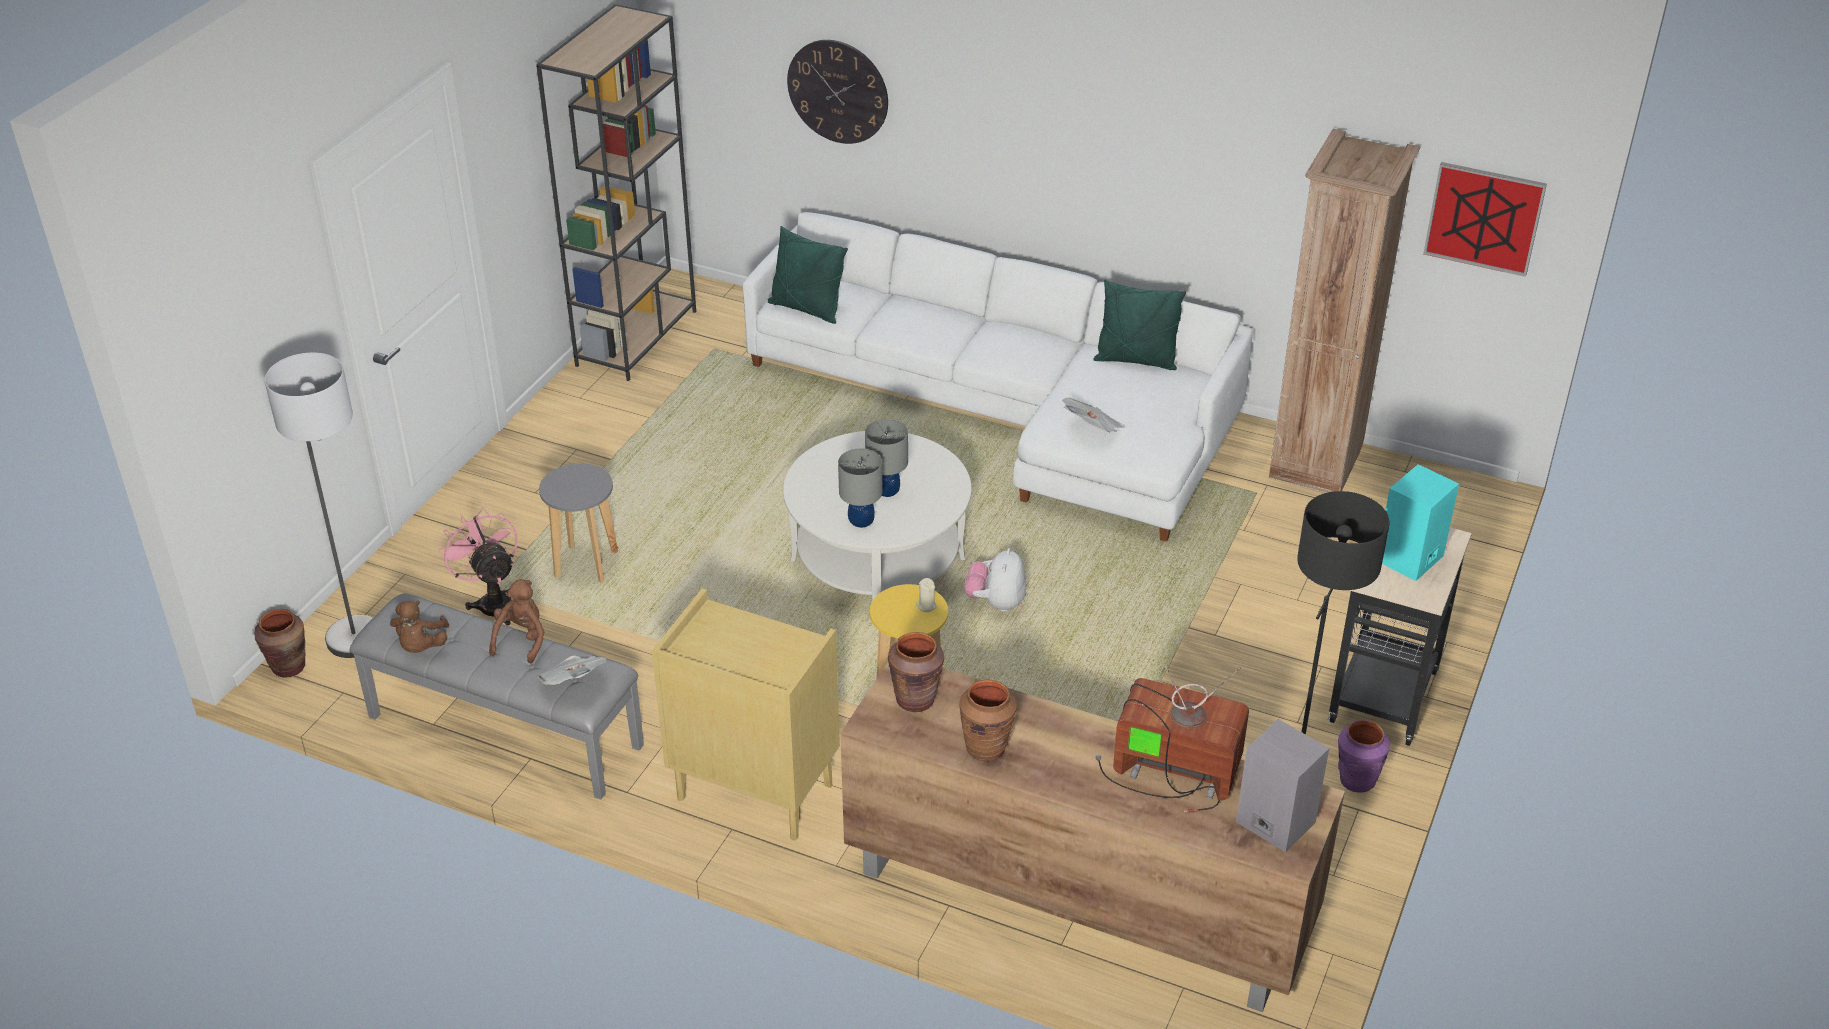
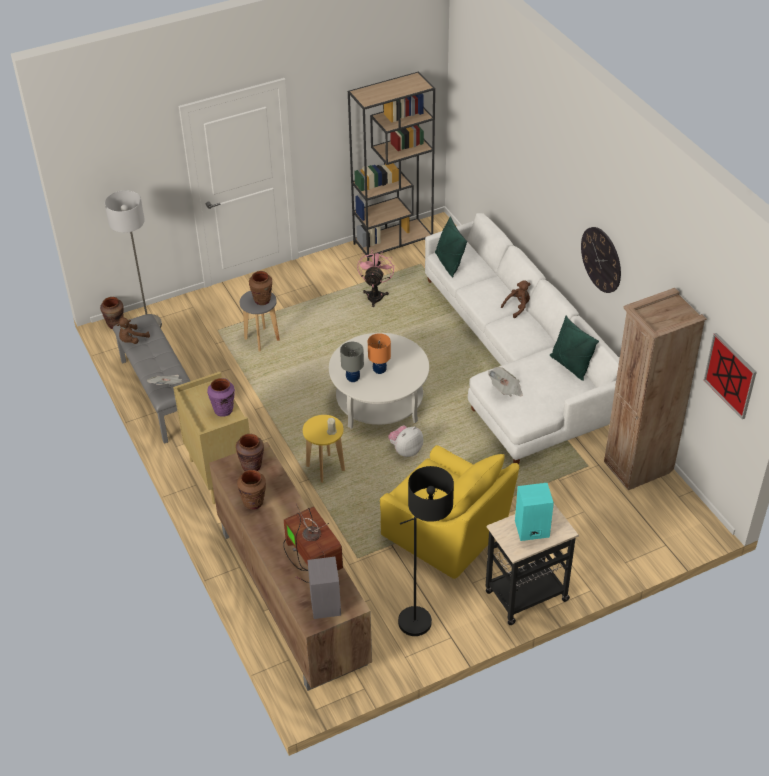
camera: 40 degrees right, 5 degrees up
(492, 601) = (211, 337): pink fan -> pink fan (375, 295)
(521, 640) = (168, 357): brown plush toy -> brown plush toy (517, 307)
(583, 481) = (262, 300): none -> brown vase
(838, 91) = (505, 157): wall clock -> wall clock (601, 259)
(885, 492) = (379, 370): grey table lamp -> orange table lamp
(1187, 678) = (447, 534): none -> yellow armchair
(1356, 780) = (466, 625): purple vase -> purple vase (223, 410)

